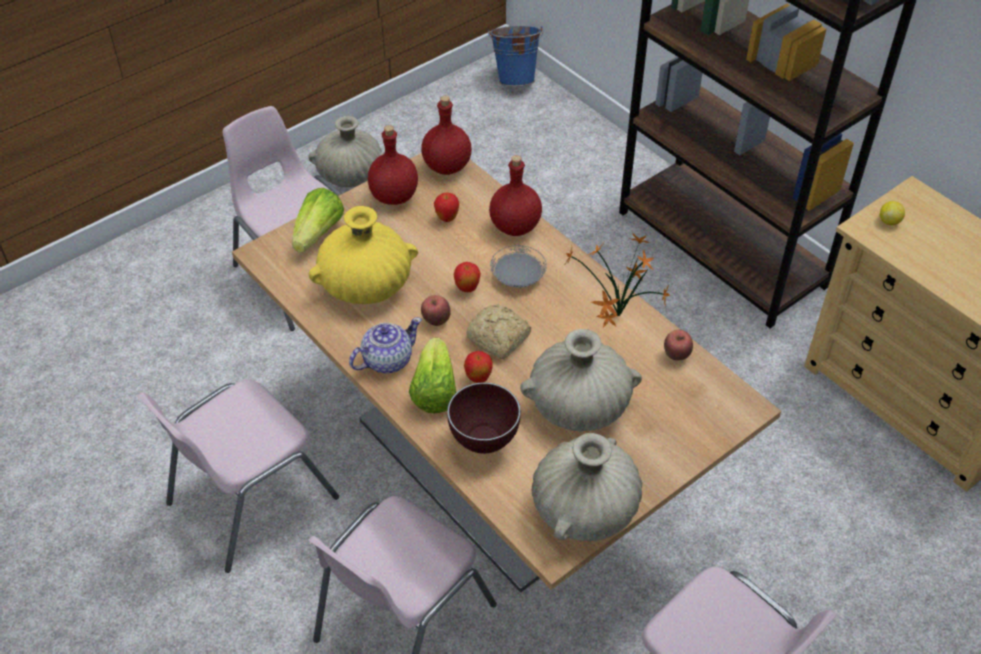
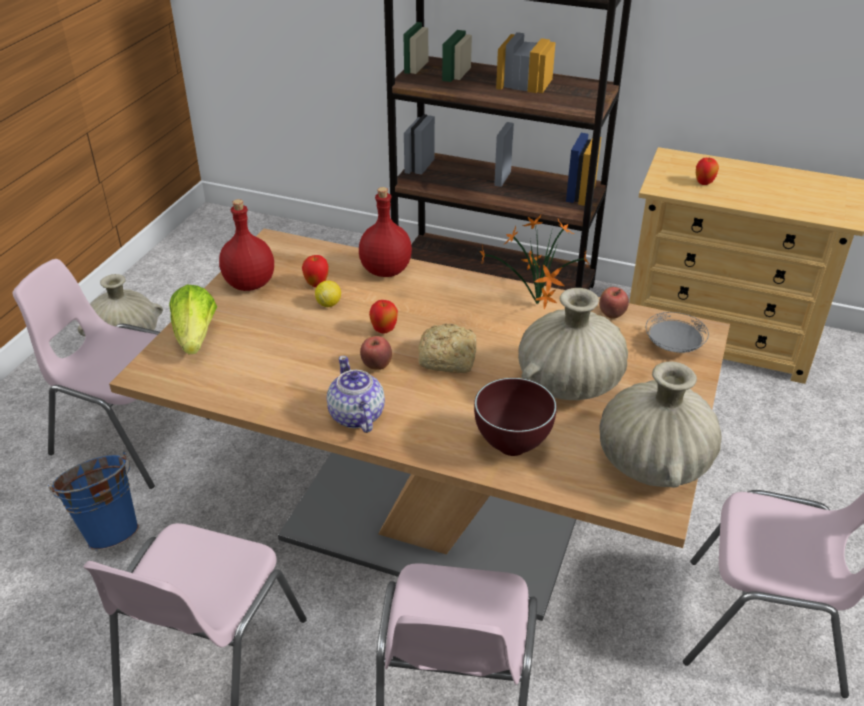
camera: 30 degrees left, 10 degrees down
(366, 285) = (281, 362): yellow vase -> none
(386, 360) = (356, 416): teapot -> teapot turned 45 degrees counterclockwise
(434, 391) = (426, 423): lettuce -> none
(448, 166) = (283, 246): red bottle -> none
(478, 378) = (459, 397): apple -> apple (704, 183)
(515, 78) = (231, 221): blue bucket -> blue bucket (109, 529)
(518, 278) = (423, 307): grey plate -> grey plate (673, 346)
(889, 221) = (672, 178): lemon -> lemon (328, 304)

